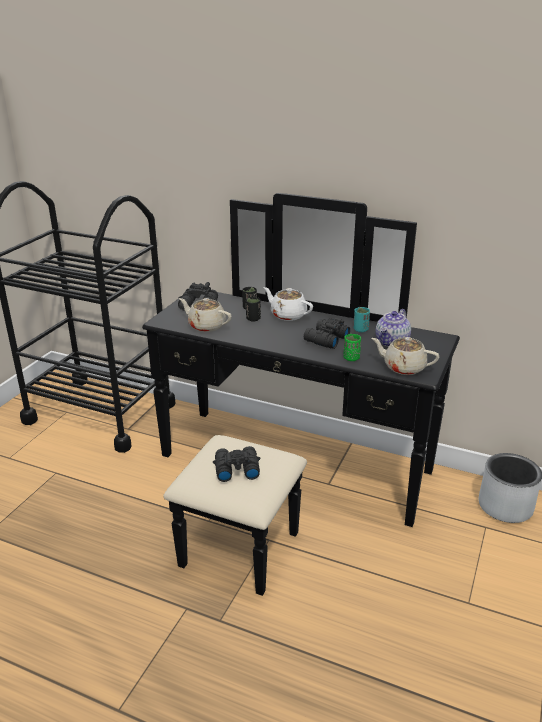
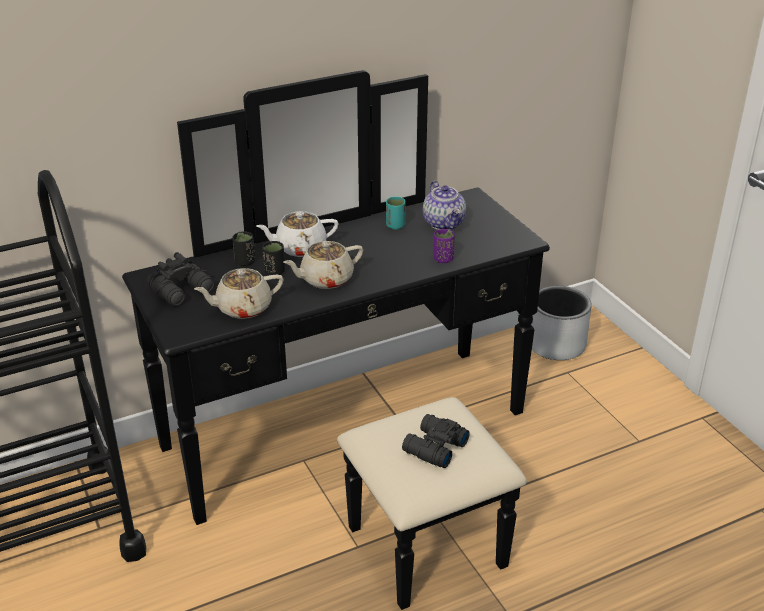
camera: 50 degrees left, 5 degrees up
(325, 339) = (386, 254): black binoculars -> none
(351, 358) = (443, 259): green cup -> purple cup
(403, 367) = (497, 242): beige teapot -> beige teapot (325, 279)

